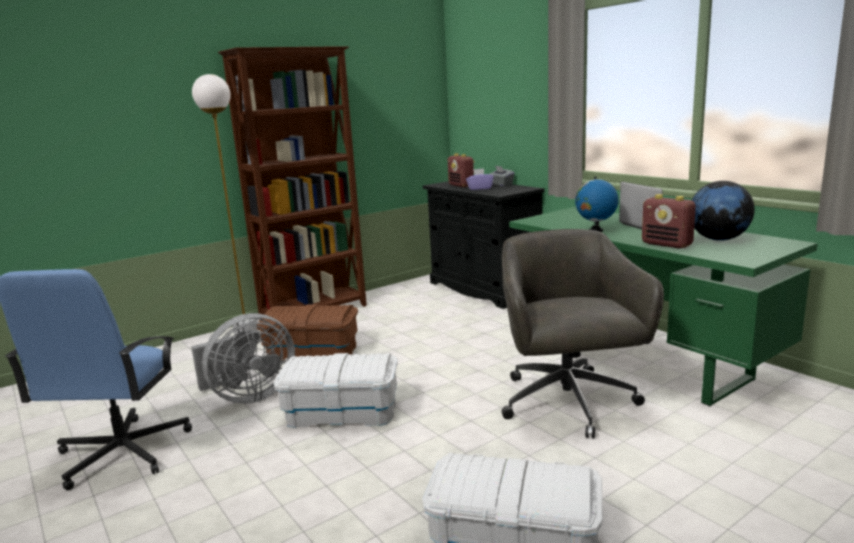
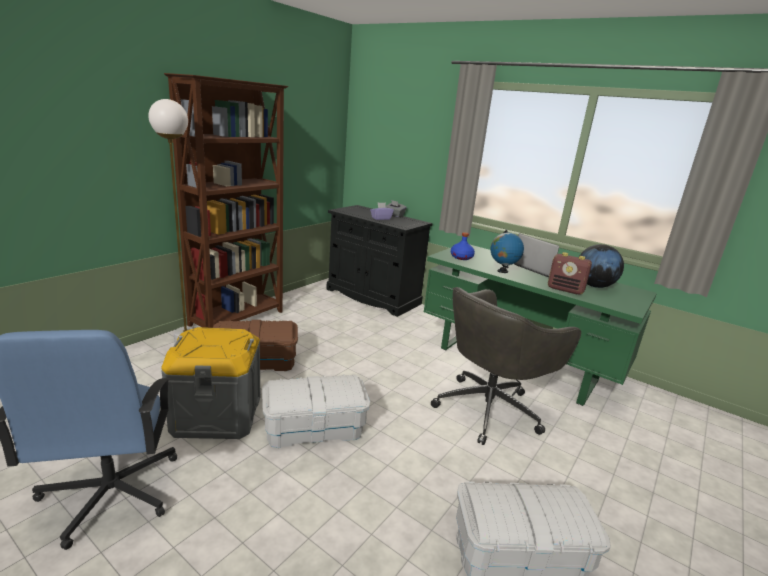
camera: 20 degrees left, 5 degrees up
(248, 396) = (217, 414): grey fan -> grey storage box
(461, 185) = (362, 213): radio -> none
(553, 220) = (461, 257): none -> blue bottle
(568, 404) = (489, 408): grey office chair -> grey office chair turned 105 degrees counterclockwise

